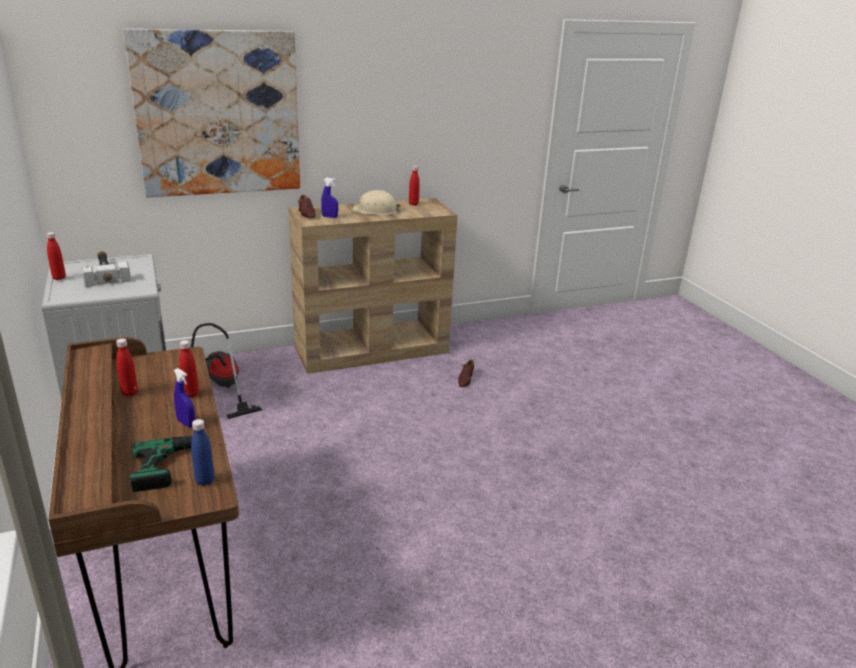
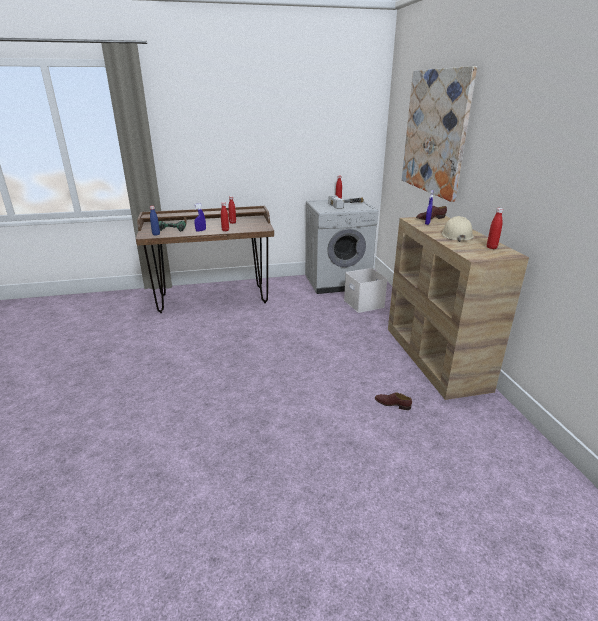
camera: 100 degrees right, 0 degrees up
(223, 387) = (365, 304): vacuum cleaner -> white storage box

